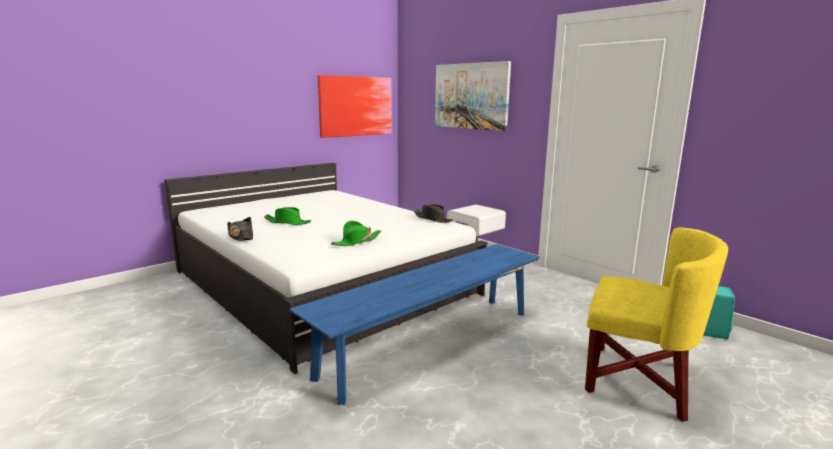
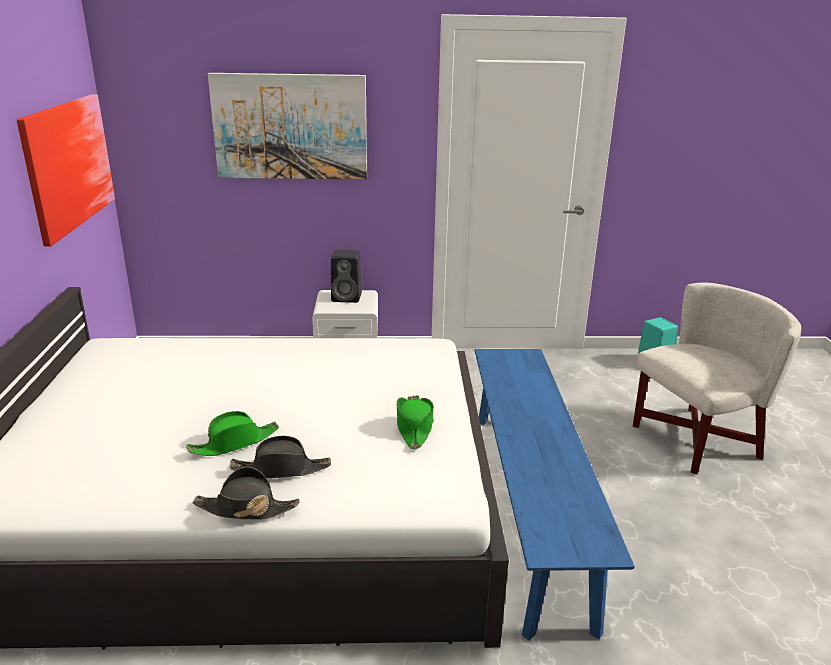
camera: 50 degrees left, 10 degrees up
(433, 219) = (388, 344): black hat -> black hat (281, 469)
(480, 209) = (347, 297): none -> black speaker
(638, 380) = (695, 440): yellow armchair -> white armchair

